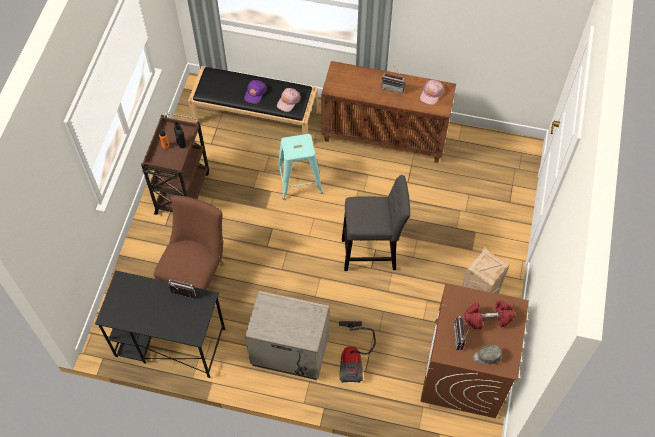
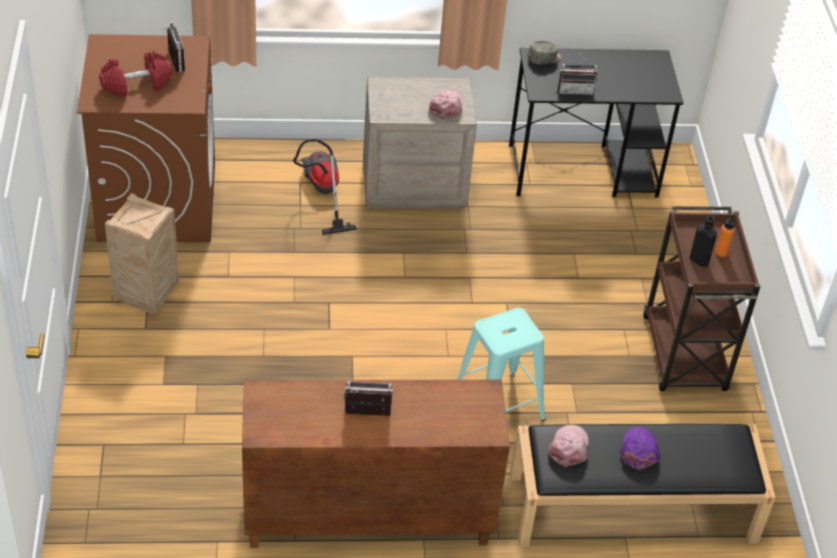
camera: 160 degrees right, 15 degrees down
(197, 275) = (591, 249): brown chair -> none
(372, 253) = (332, 322): grey stool -> none
(431, 94) = (288, 417): pink cap -> pink cap (446, 106)
(486, 356) = (133, 49): grey cap -> grey cap (544, 59)

